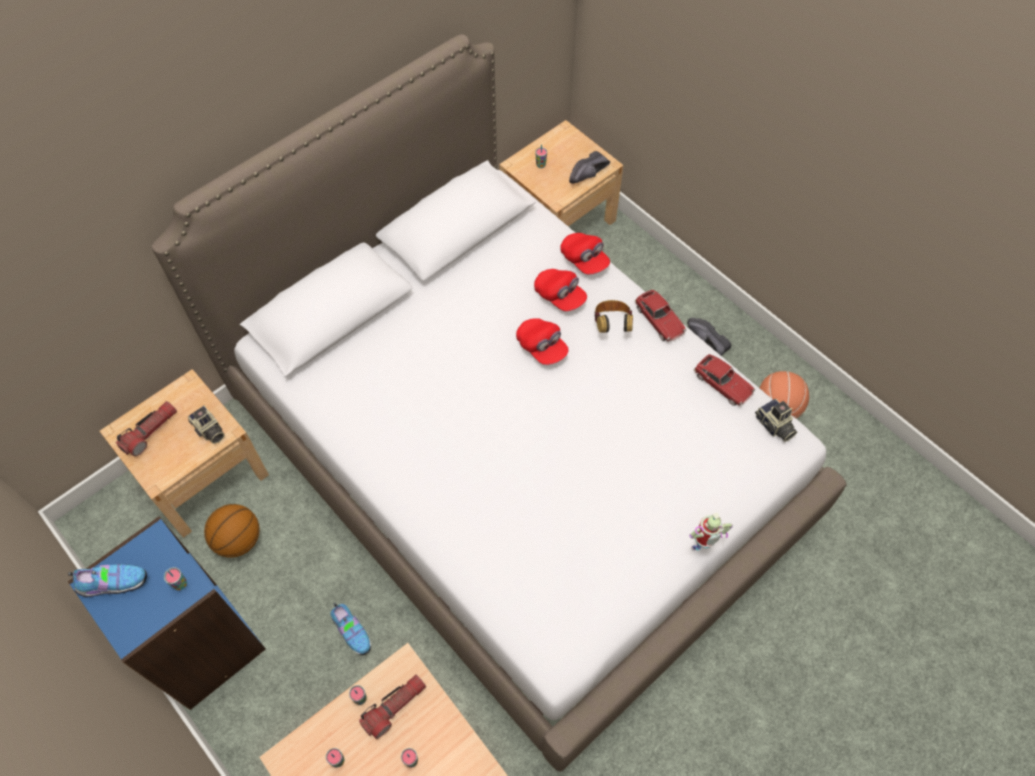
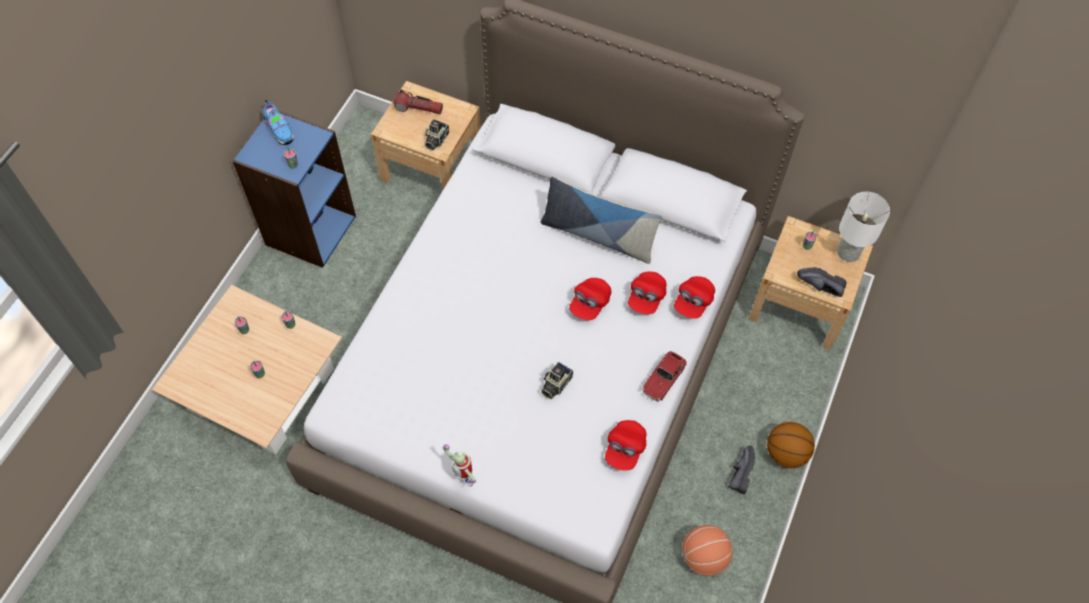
camera: 65 degrees right, 0 degrees up
(239, 540) = (393, 213): basketball -> basketball (786, 453)
(352, 630) = (357, 313): shoe -> none
(394, 707) = (292, 348): flashlight -> none
(463, 307) = (598, 235): none -> pillow
(564, 139) = (849, 253): none -> white table lamp
(612, 325) = (639, 346): headphones -> none
(722, 384) = (625, 449): toy car -> red cap
(774, 426) = (603, 502): camera -> camera (555, 384)

